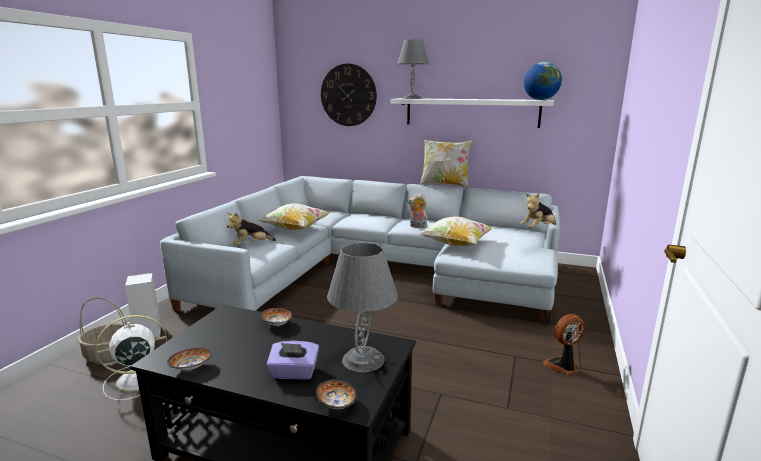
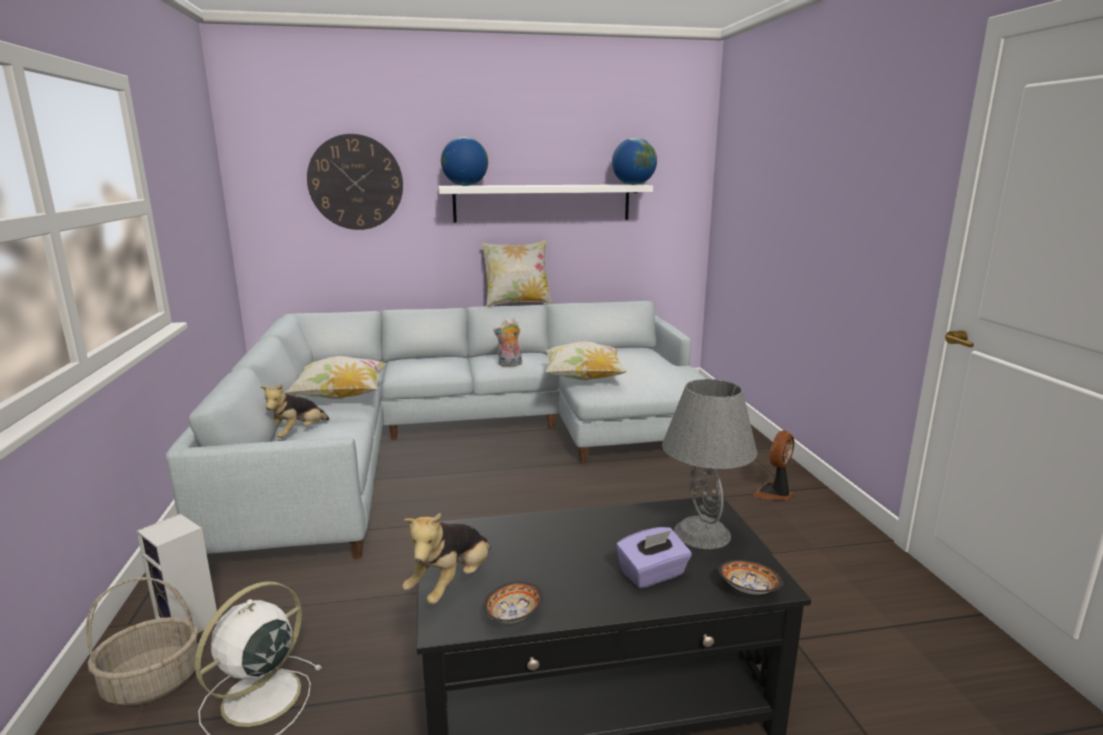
camera: 30 degrees left, 0 degrees up
(277, 324) = (539, 525): bowl -> none
(412, 98) = (465, 185): grey table lamp -> globe
(538, 229) = (675, 343): plush toy -> plush toy (451, 584)

